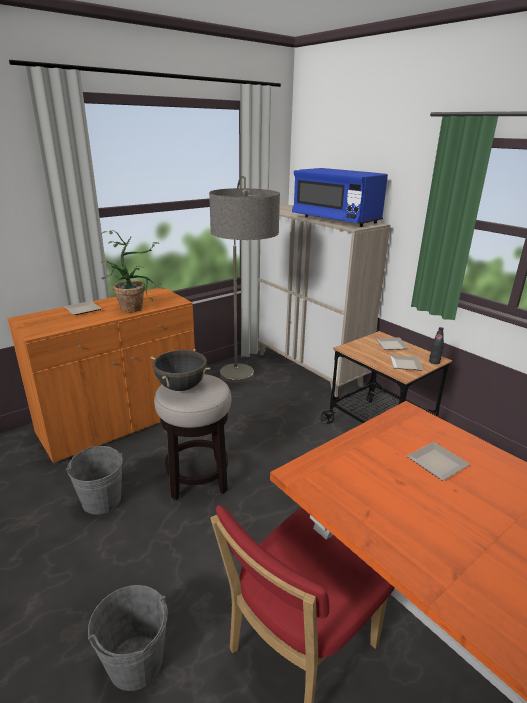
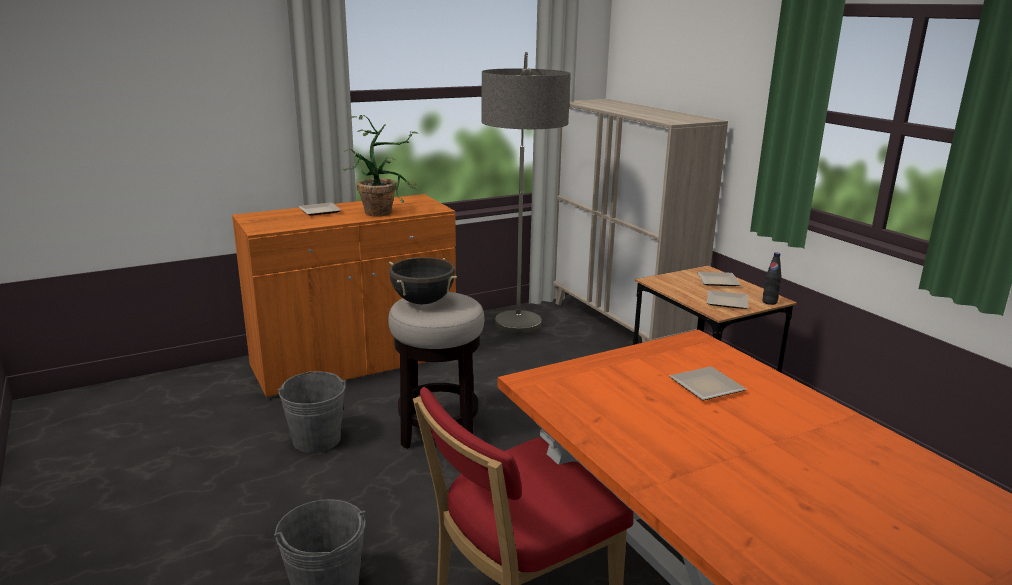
camera: 10 degrees right, 5 degrees down
(336, 220) = (656, 114): blue microwave -> none

